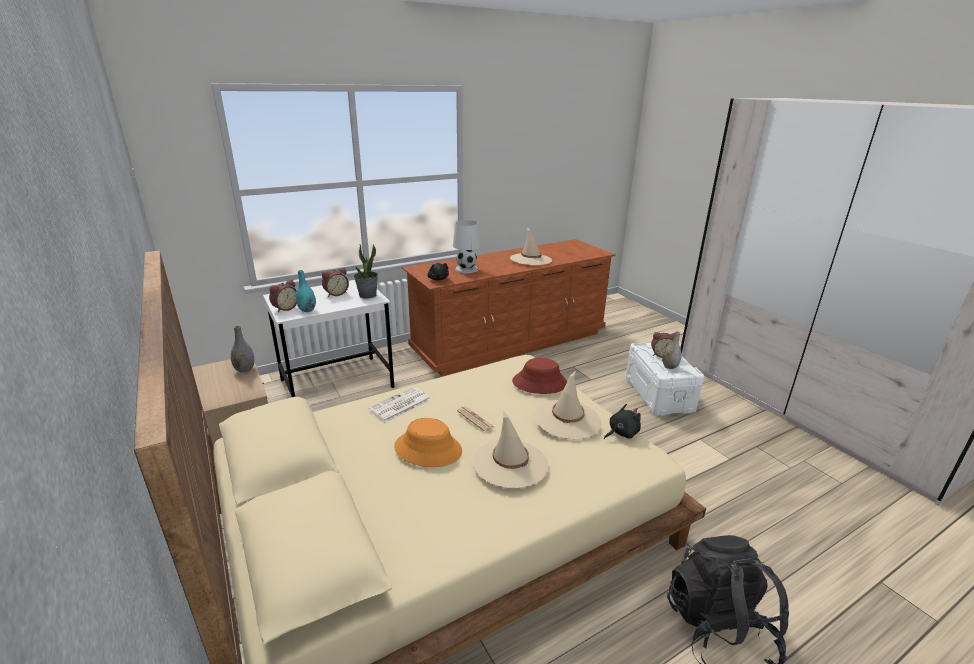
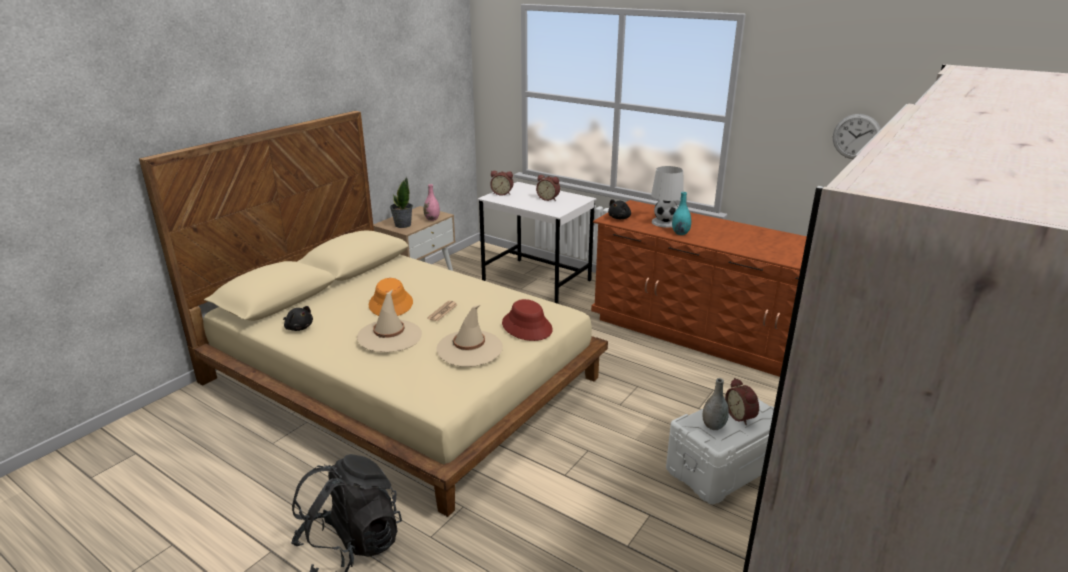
camera: 65 degrees right, 0 degrees up
(245, 369) = (432, 219): grey vase -> pink vase
(307, 310) = (507, 199): turquoise vase -> turquoise vase (680, 233)
(367, 295) = (560, 208): potted plant -> potted plant (402, 225)
(399, 405) = (441, 281): newspaper -> none
(531, 260) = (748, 243): beige hat -> none
(541, 169) = (856, 136): none -> wall clock
(621, 433) = (473, 381): black plush toy -> black plush toy (298, 327)

